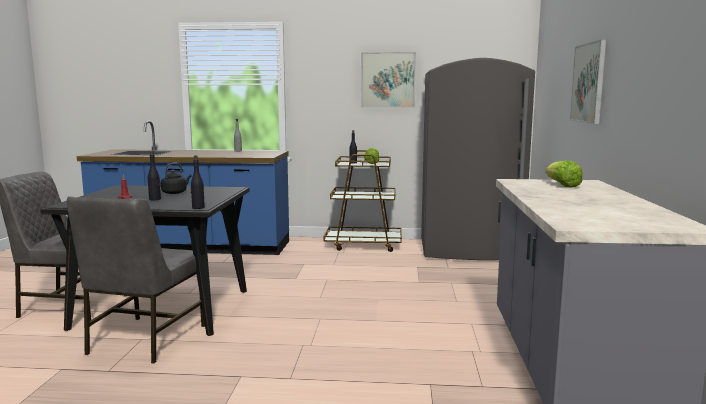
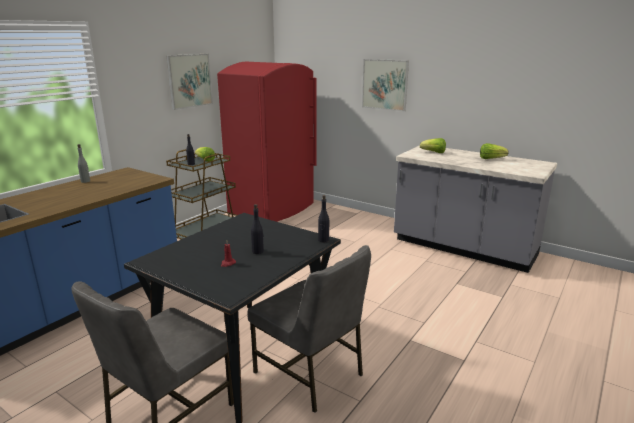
camera: 60 degrees left, 10 degrees up
(175, 192) = (232, 240): black kettle -> none
(469, 250) = (273, 209): grey fridge -> red fridge
(610, 204) = (491, 159): none -> lettuce

